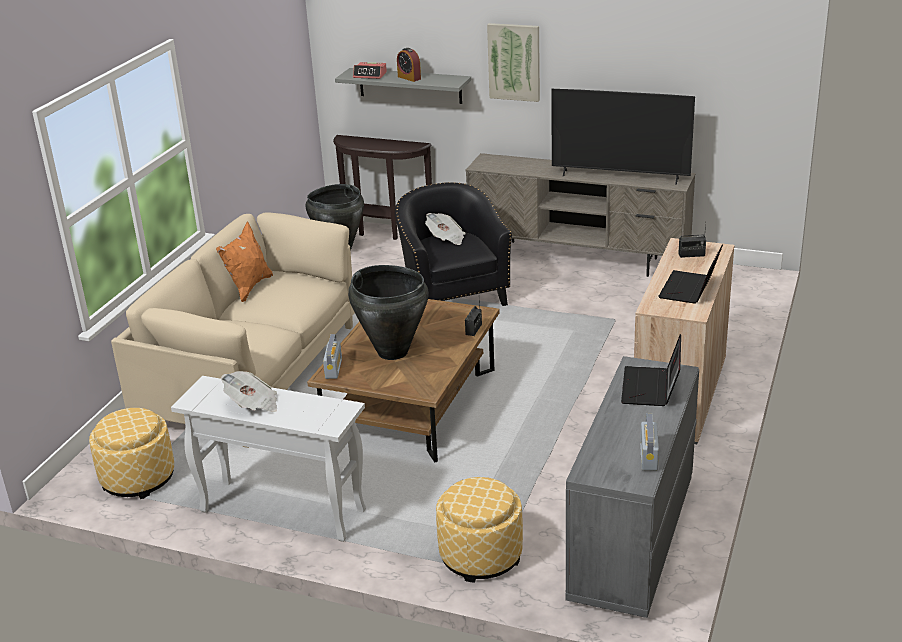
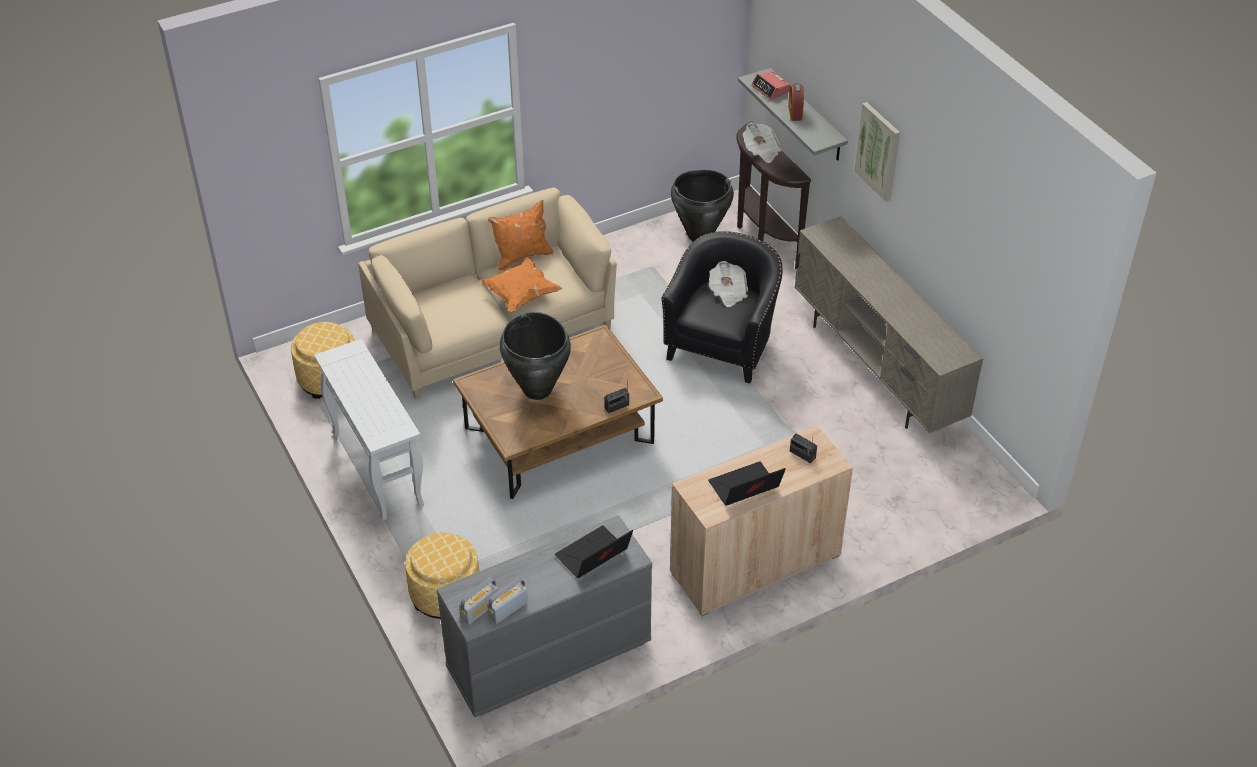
camera: 40 degrees right, 15 degrees up
(253, 404) = (358, 387): newspaper -> newspaper (761, 151)
(284, 308) = (521, 295): none -> orange pillow
(333, 369) = (481, 379): radio -> radio (479, 610)
(620, 177) = (910, 322): television -> none

